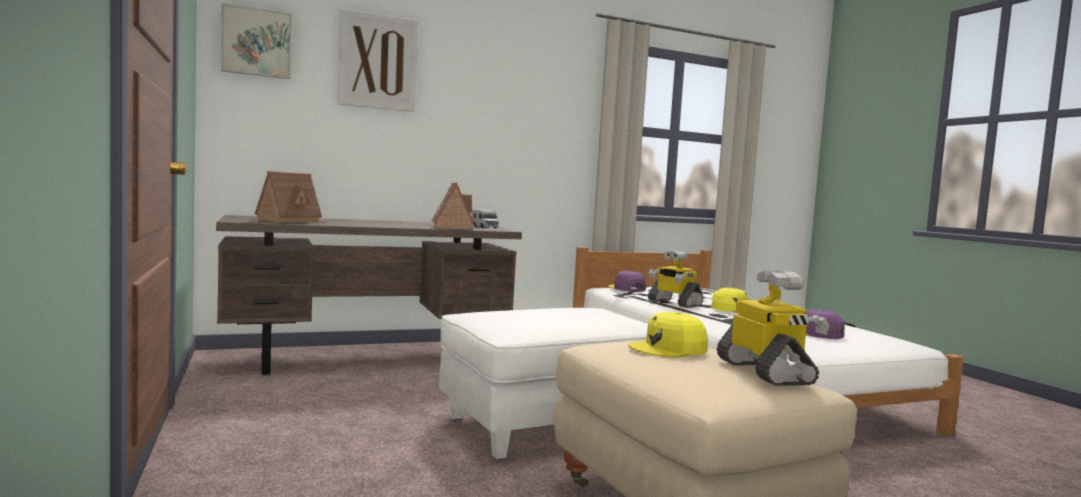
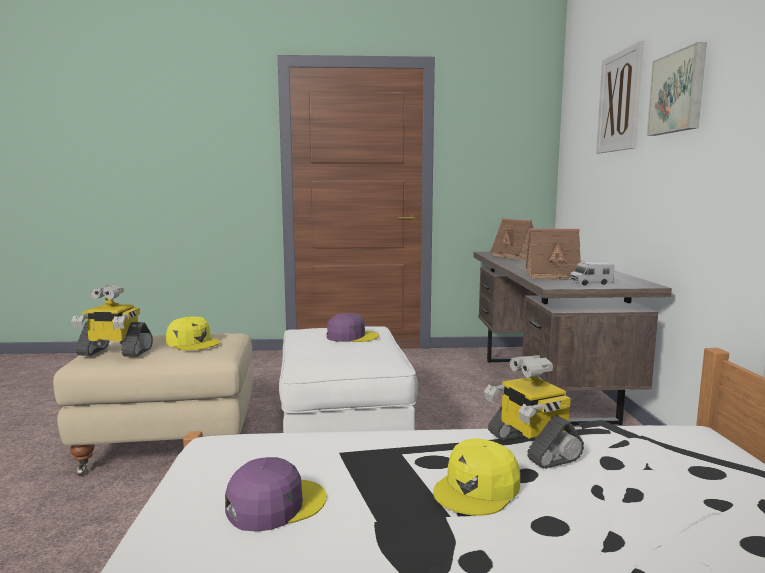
camera: 110 degrees right, 5 degrees up
(256, 43) = (574, 113): picture -> picture (679, 92)
(626, 288) = (675, 439): purple cap -> purple cap (351, 336)
(668, 348) = (193, 343): yellow cap -> yellow cap turned 135 degrees clockwise
(673, 303) = (530, 446): toy robot -> toy robot turned 90 degrees counterclockwise

